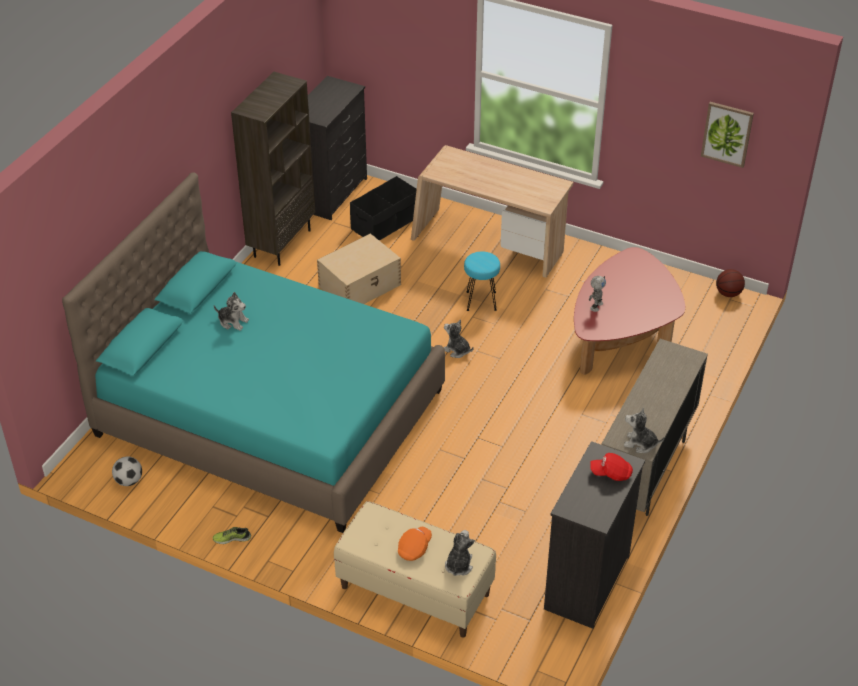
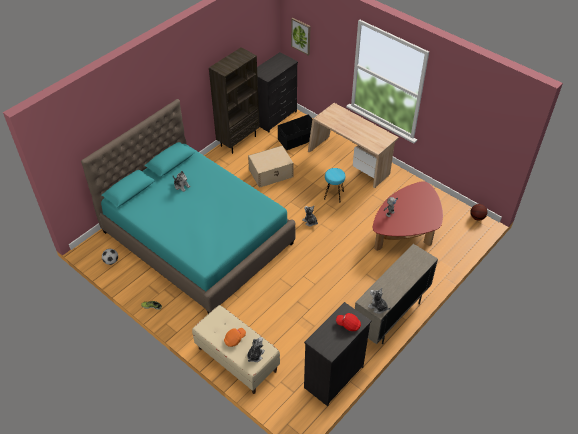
camera: 15 degrees right, 5 degrees up
(727, 134) = (487, 127): picture -> picture (301, 36)

